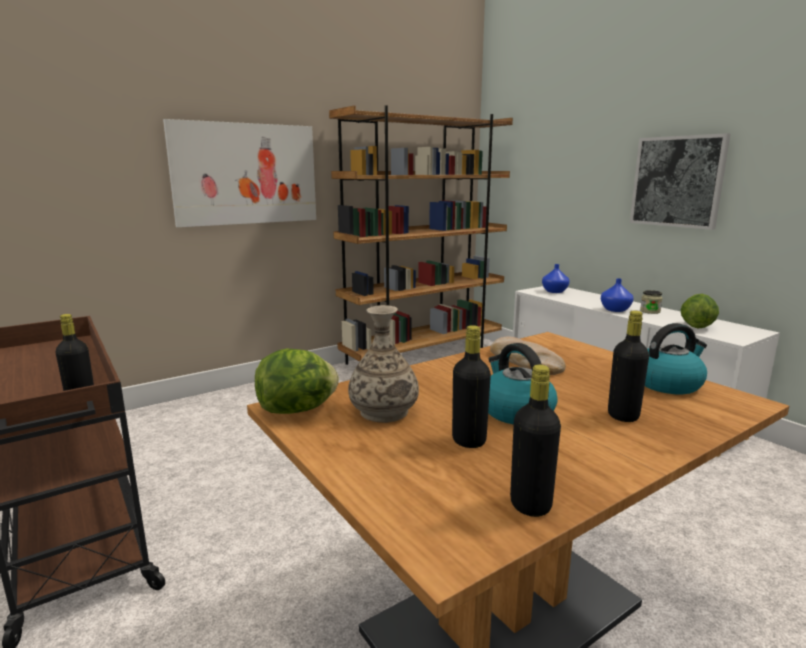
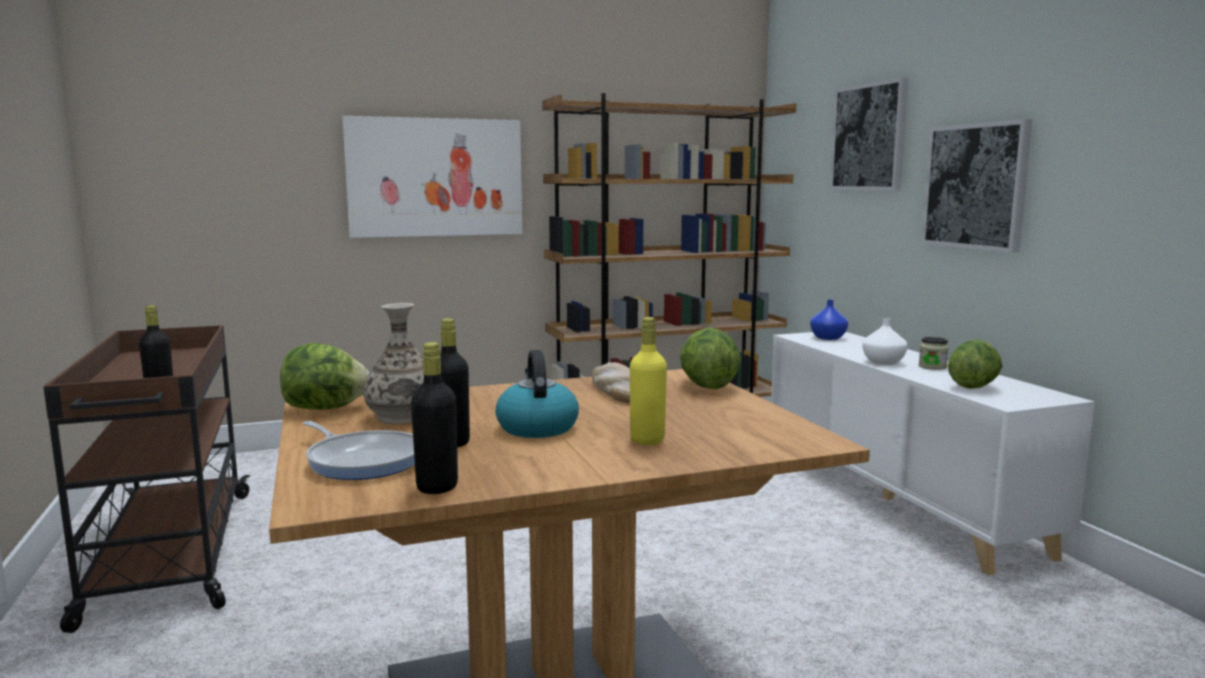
camera: 15 degrees right, 5 degrees down
(415, 476) = (363, 460): none -> frying pan
(580, 144) = (869, 137): none -> picture
(582, 351) = (707, 386): none -> lettuce
(616, 310) = (884, 362): blue vase -> white vase
(623, 416) = (647, 440): black bottle -> yellow bottle
(668, 384) = (754, 420): kettle -> none

